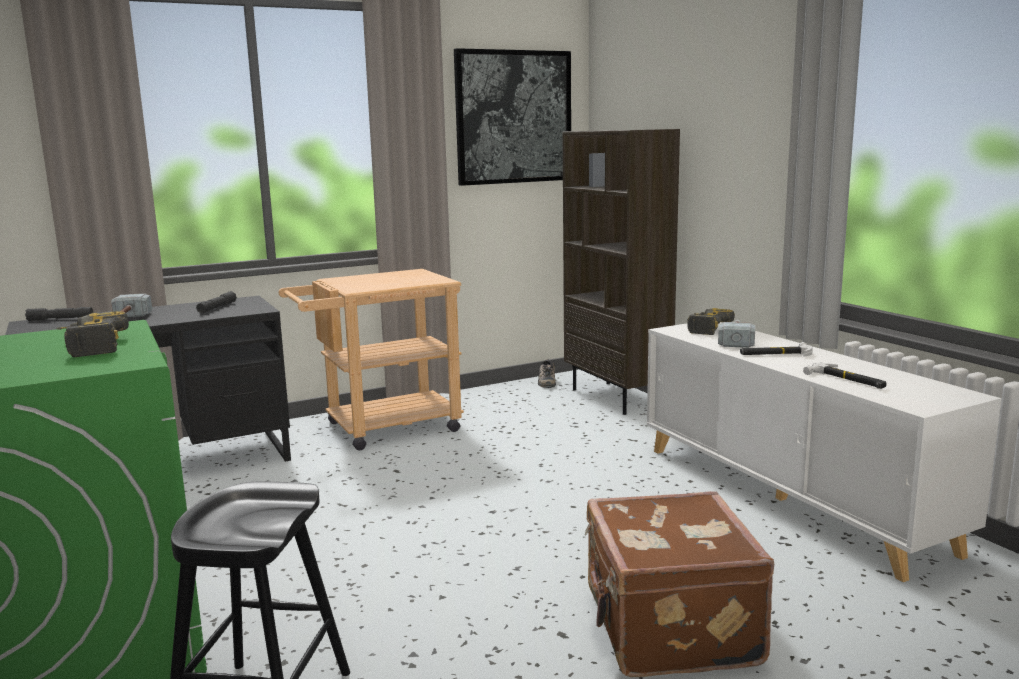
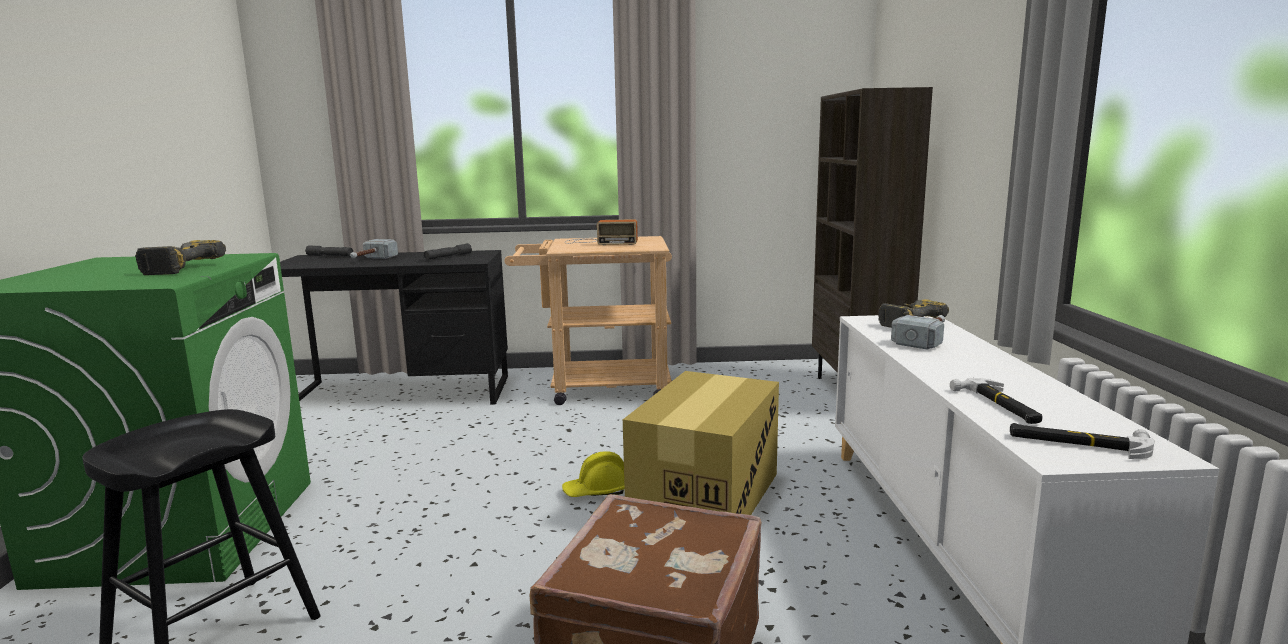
camera: 25 degrees right, 0 degrees up
(376, 279) = (599, 242): none -> radio
(483, 517) = (596, 491): none -> yellow hard hat
(513, 117) = (779, 84): picture -> none
(546, 381) = (798, 365): shoe -> none
(580, 502) = (706, 497): none -> cardboard box
(775, 354) = (950, 360): hammer -> hammer (1078, 443)

